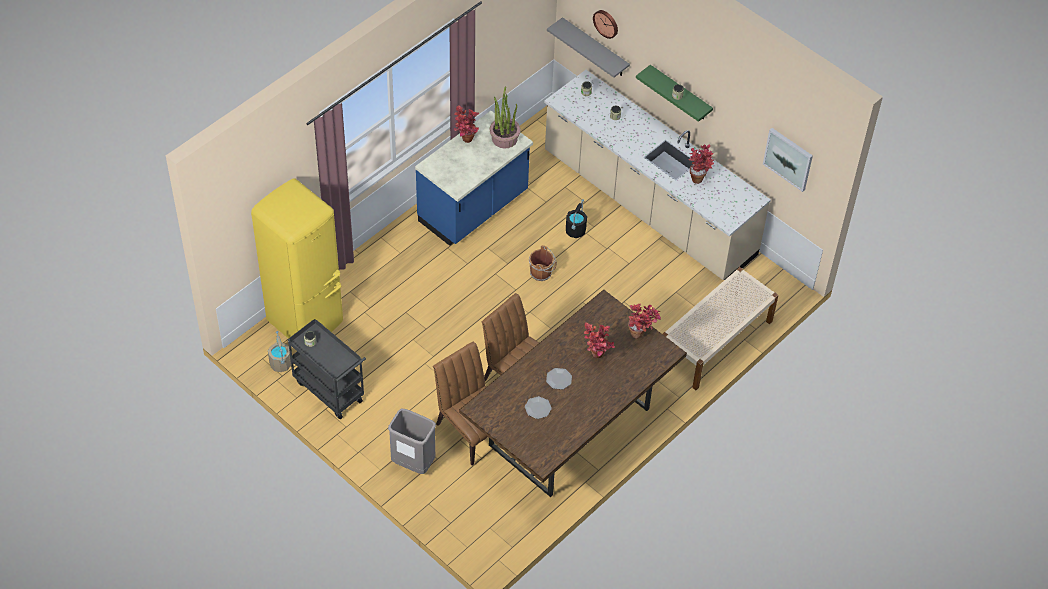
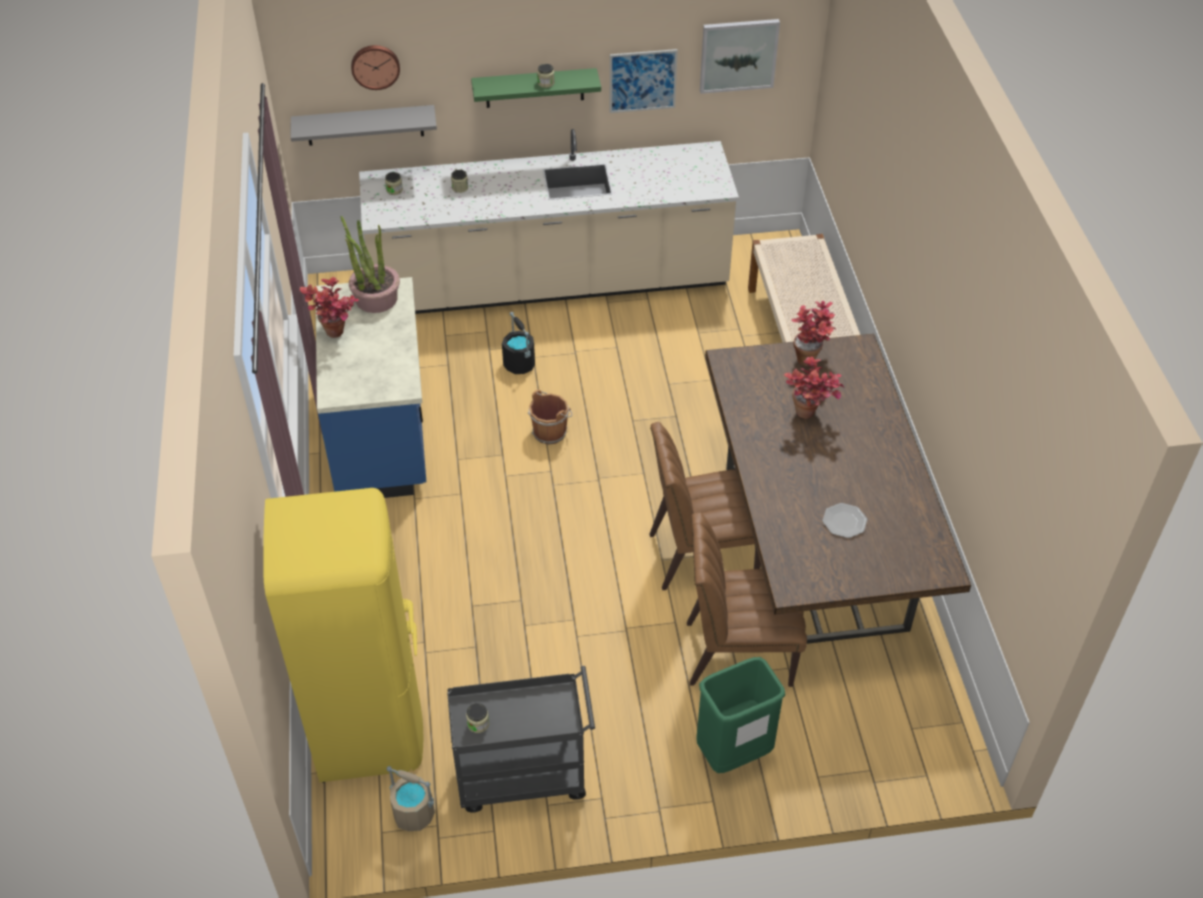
camera: 50 degrees left, 5 degrees down
(413, 463) = (733, 753): grey trash can -> green trash can
(559, 379) = (813, 473): plate -> none
(699, 177) = (629, 174): potted plant -> none
(735, 133) = (642, 81): none -> picture

